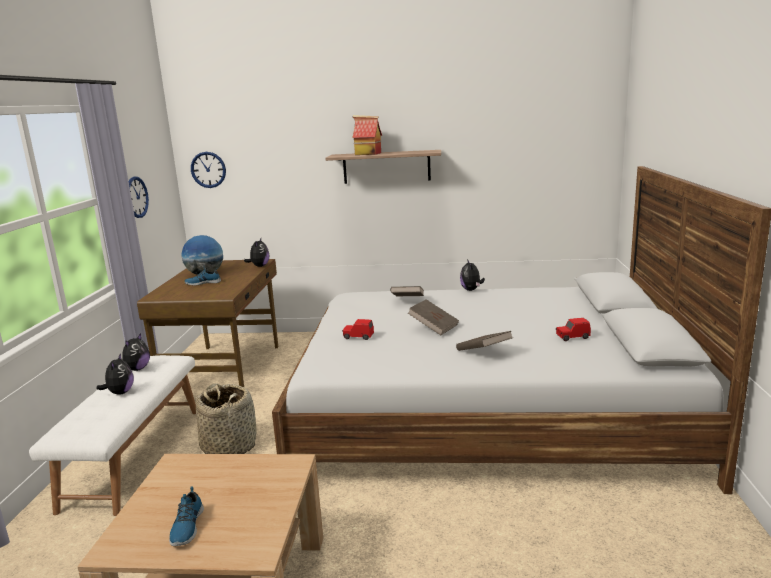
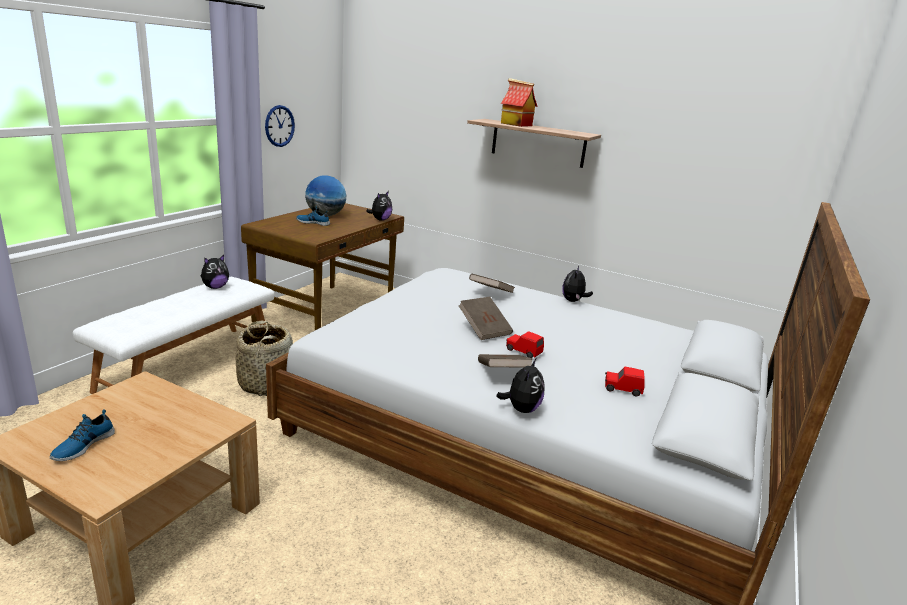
camera: 20 degrees right, 5 degrees up
(120, 393) = (179, 304): plush toy -> plush toy (521, 409)
(208, 169) = (368, 113): wall clock -> none
(358, 337) = (401, 316): red toy car -> red toy car (523, 351)

